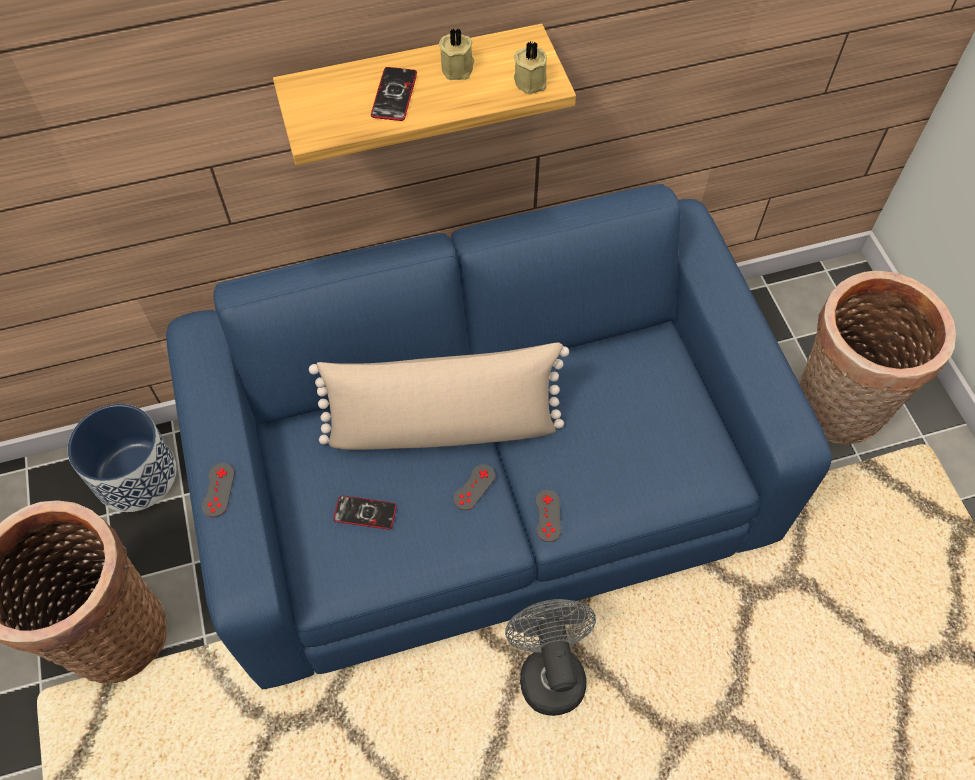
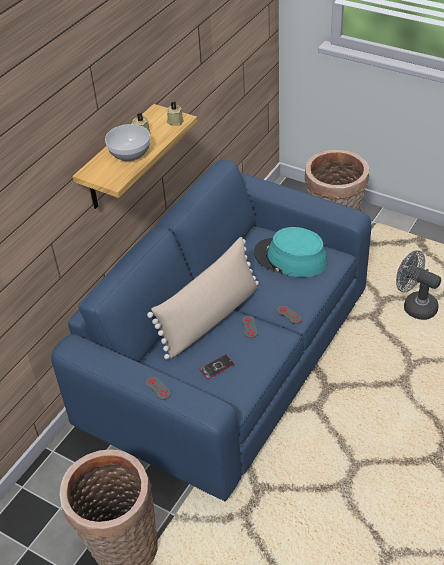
camera: 40 degrees left, 15 degrees down
(136, 475) = (55, 481): planter -> none
(394, 95) = (130, 153): phone -> bowl
(549, 670) = (331, 401): grey fan -> grey fan (414, 306)
(652, 422) = (290, 258): none -> turquoise hat

